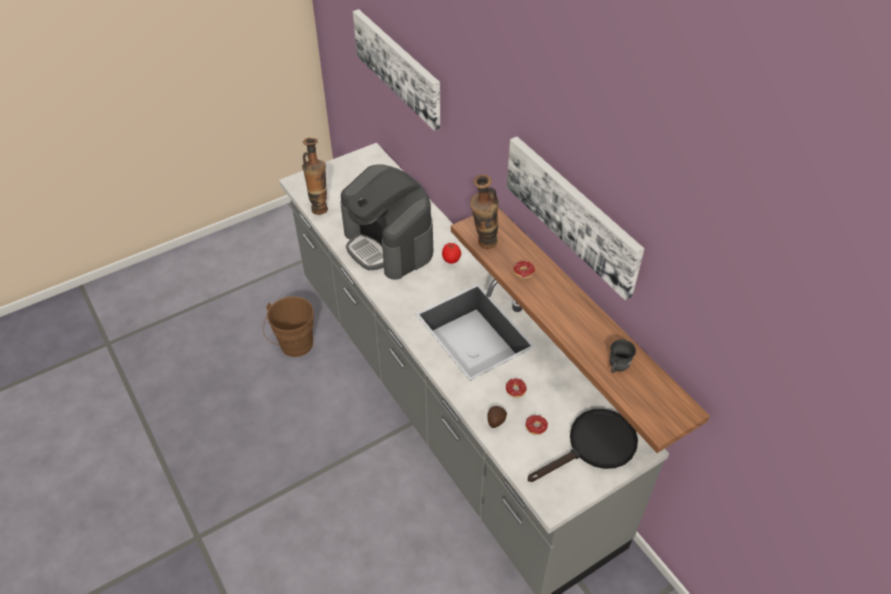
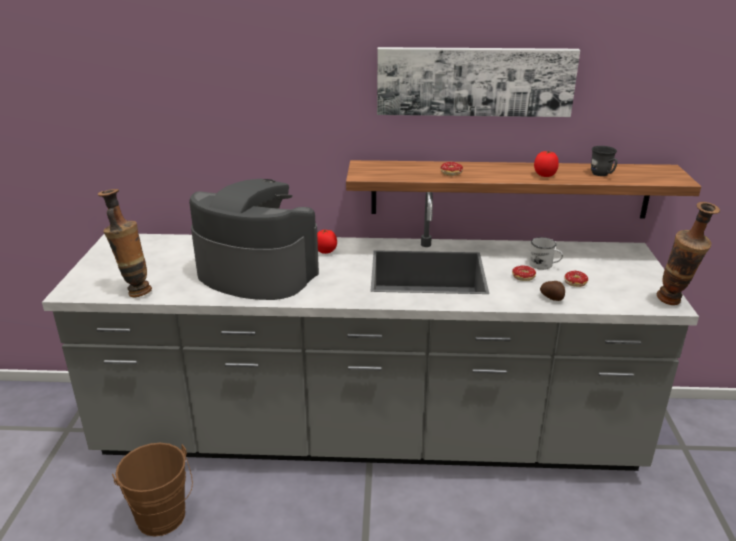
camera: 55 degrees left, 20 degrees down
(389, 244) = (256, 273): coffee machine -> coffee machine turned 150 degrees counterclockwise
(398, 66) = (138, 96): picture -> none
(483, 246) = (396, 177): vase -> vase (674, 303)
(549, 396) = (544, 265): none -> white mug
(576, 330) = (544, 175): none -> tomato
(594, 446) = (617, 266): black frying pan -> none

